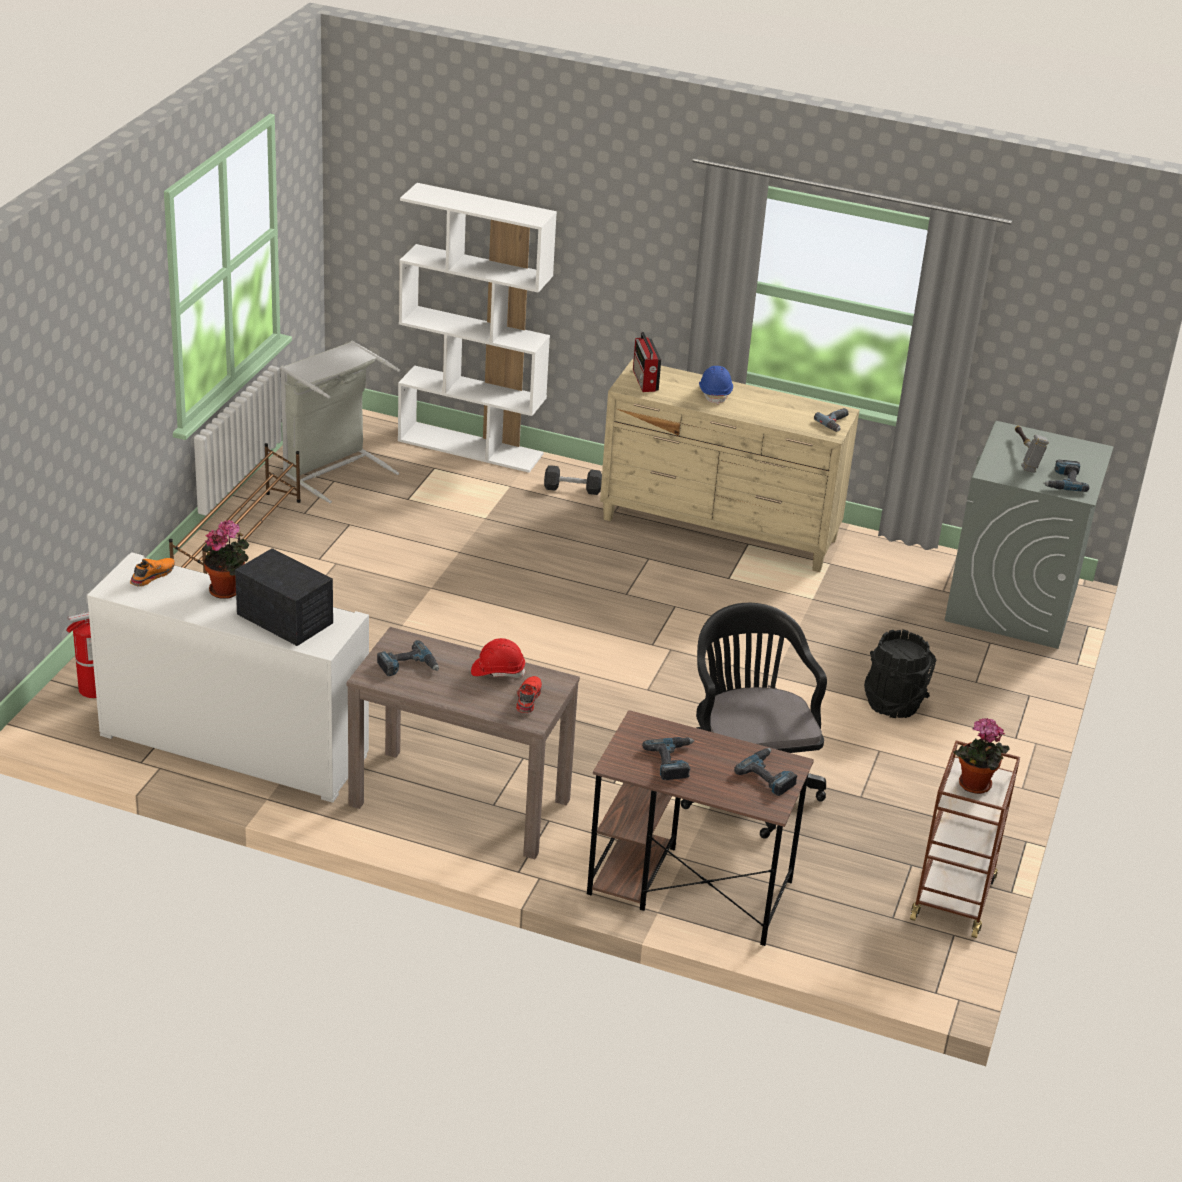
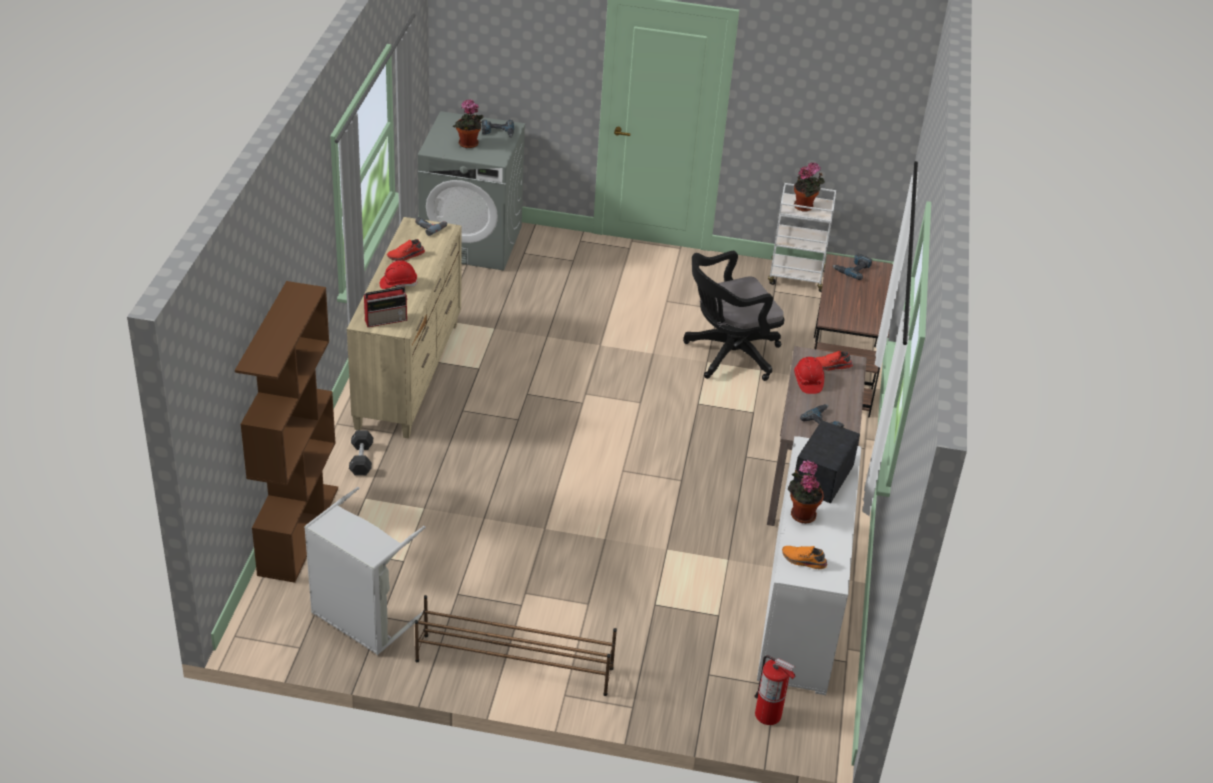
camera: 100 degrees left, 5 degrees up
(471, 447) = (298, 530): white bookcase -> brown bookcase
(673, 761) = (860, 305): power drill -> none
(715, 393) = (398, 283): blue hard hat -> red hard hat
(771, 403) = (406, 256): none -> red shoe
(894, 703) = (612, 294): black bucket -> none
(952, 898) = (796, 277): brown cart -> white cart
(1024, 456) = (468, 145): hammer -> potted plant

